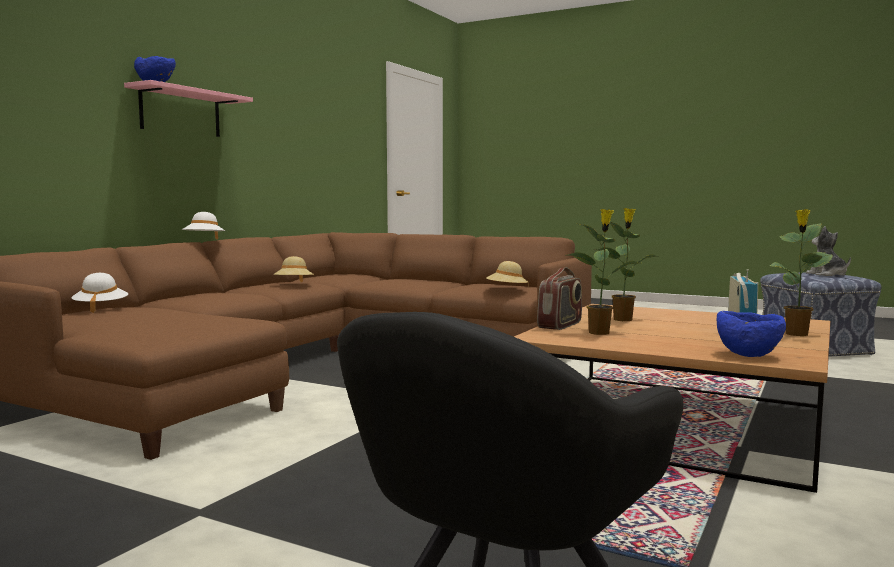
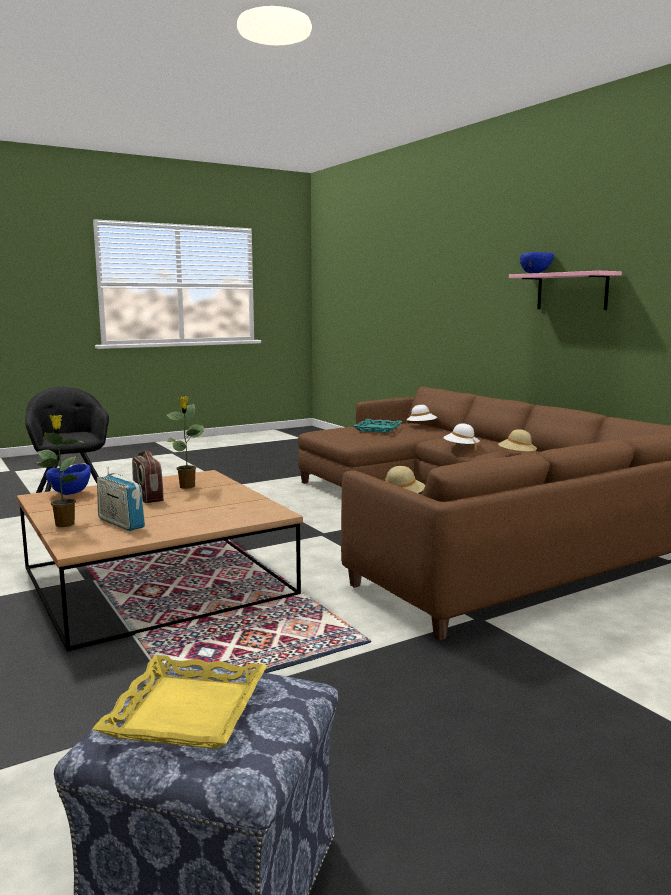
camera: 120 degrees right, 5 degrees up
(144, 316) = (377, 429): none -> turquoise tray
(204, 240) = (533, 403): white hat -> white hat (461, 448)
(560, 325) = (227, 485): radio -> radio (147, 497)
(623, 319) = (212, 502): potted plant -> none
(827, 274) = (186, 711): plush toy -> yellow tray

